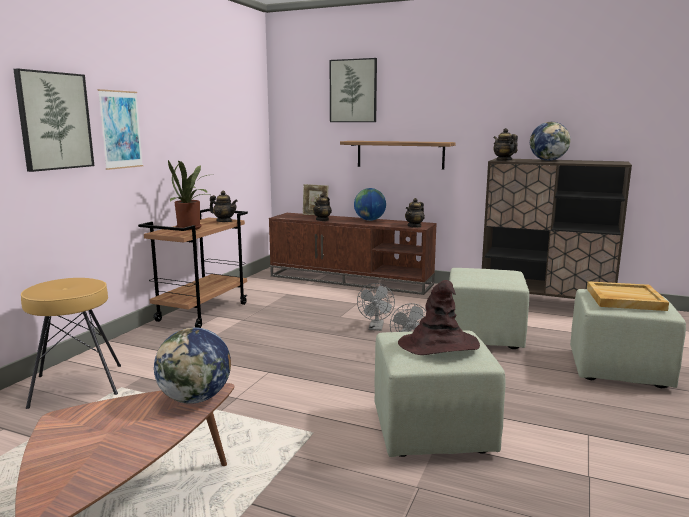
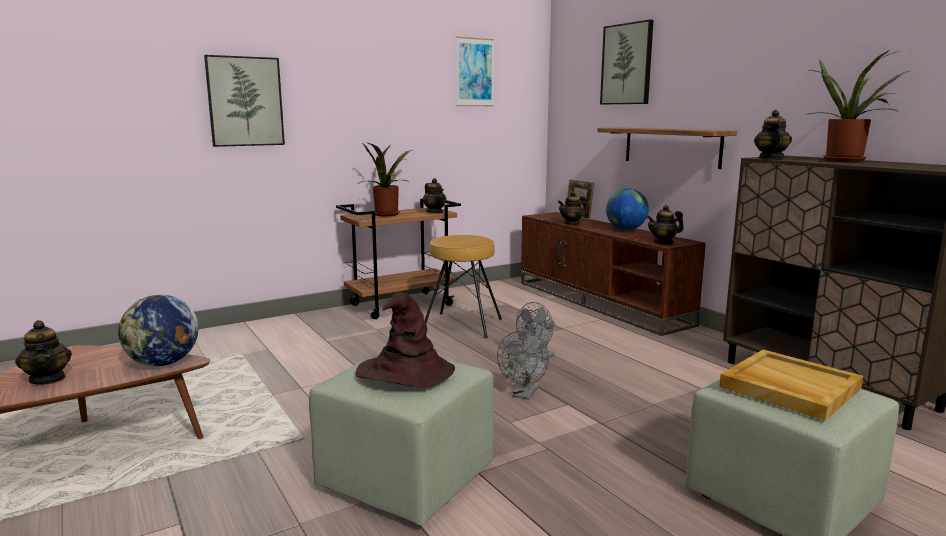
camera: 35 degrees right, 0 degrees up
(77, 385) = (220, 342): brown stool -> brown stool (462, 325)
(105, 448) = (48, 379): none -> teapot
(120, 129) = (323, 110): picture -> picture (475, 72)
(484, 336) = (654, 401): green ottoman -> none
(548, 160) = (846, 161): globe -> potted plant

